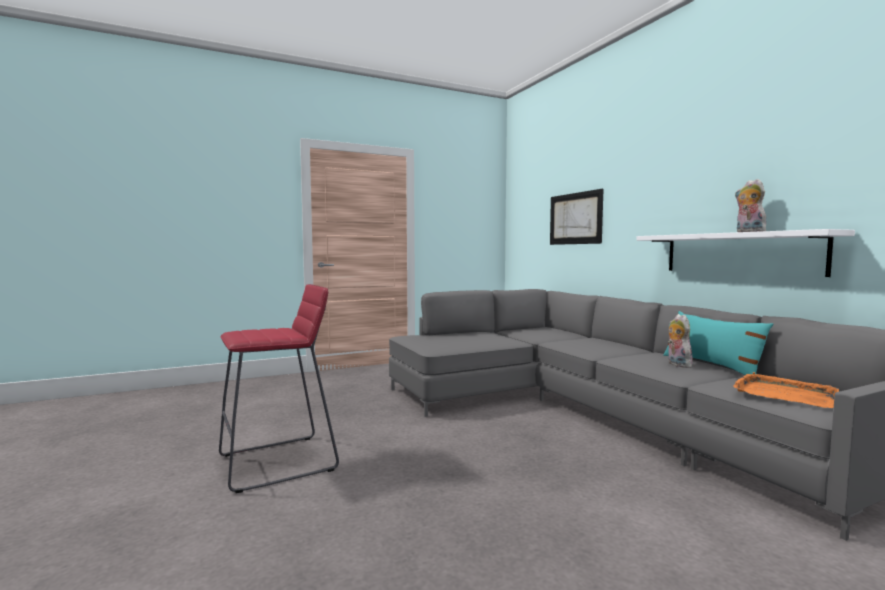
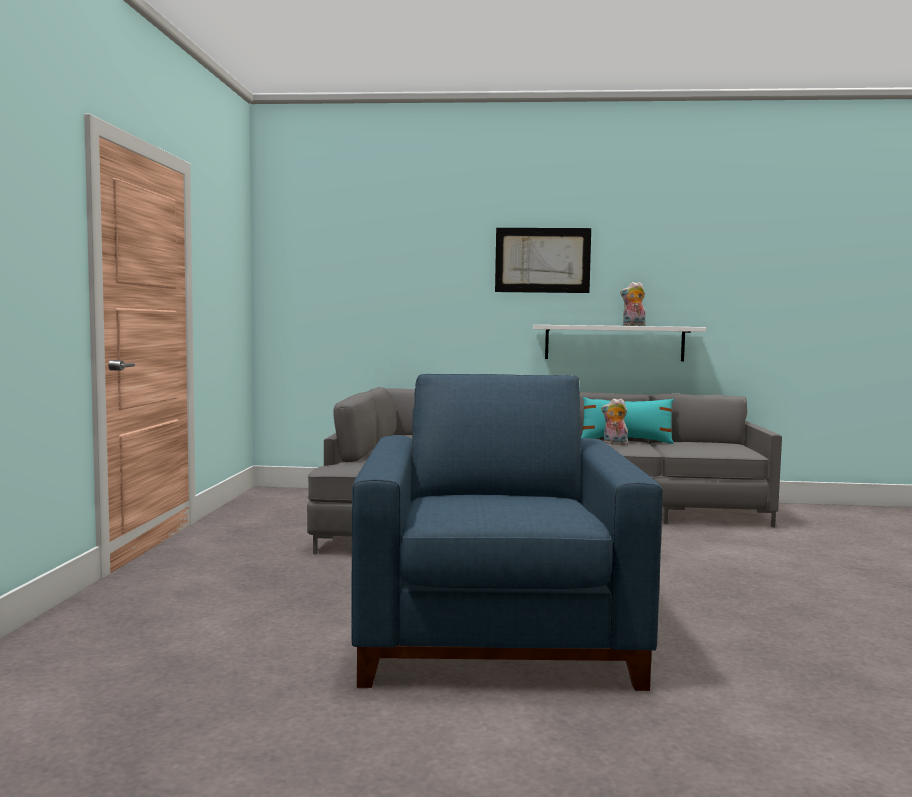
camera: 60 degrees left, 0 degrees up
(279, 462) = (497, 634): red stool -> blue armchair
(575, 218) = (407, 297): picture -> picture (542, 260)
(784, 394) = (712, 447): orange tray -> none

